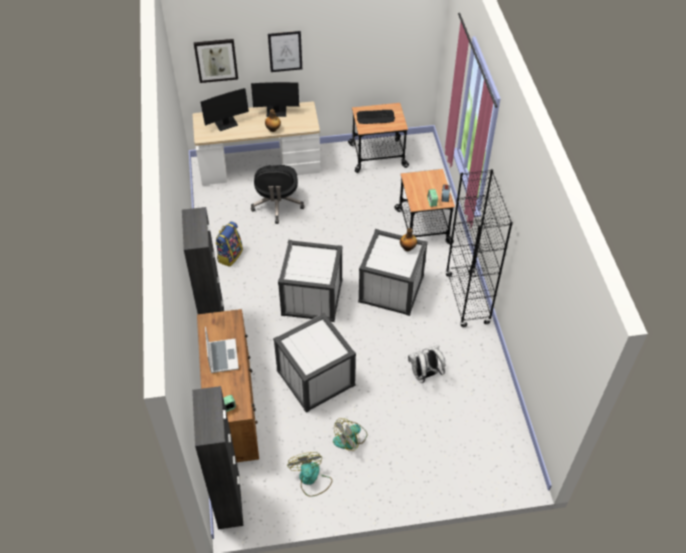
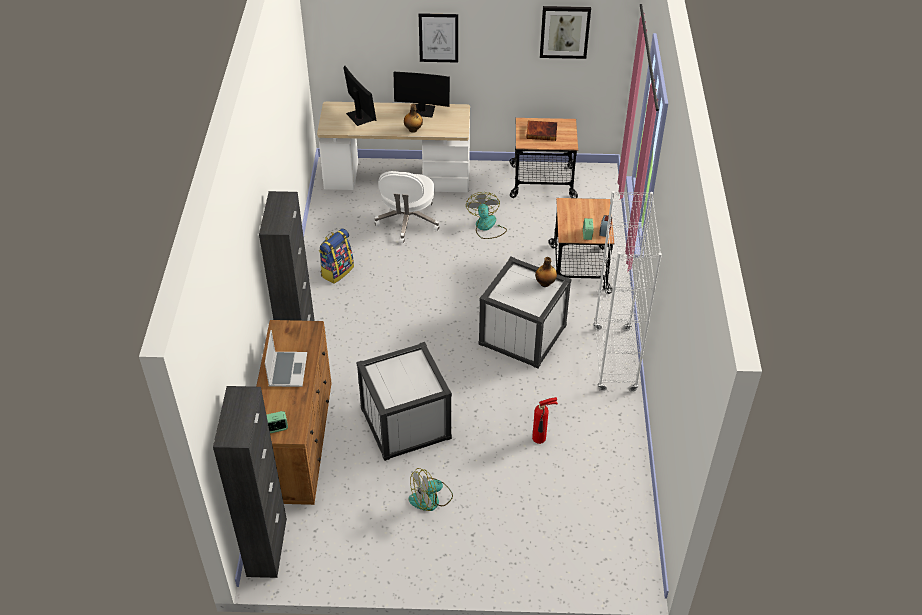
camera: 10 degrees right, 5 degrees down
(216, 60) = (355, 39): picture -> picture (564, 31)
(226, 124) = (359, 117): monitor -> monitor turned 105 degrees counterclockwise
(277, 204) = (407, 222): black office chair -> white office chair
(311, 479) = (371, 538): fan -> fan (486, 227)
(312, 297) = (423, 331): white storage box -> none
(375, 117) = (542, 132): keyboard -> book
(424, 375) = (540, 439): white backpack -> fire extinguisher
(467, 299) = (614, 359): black bookcase -> white bookcase

